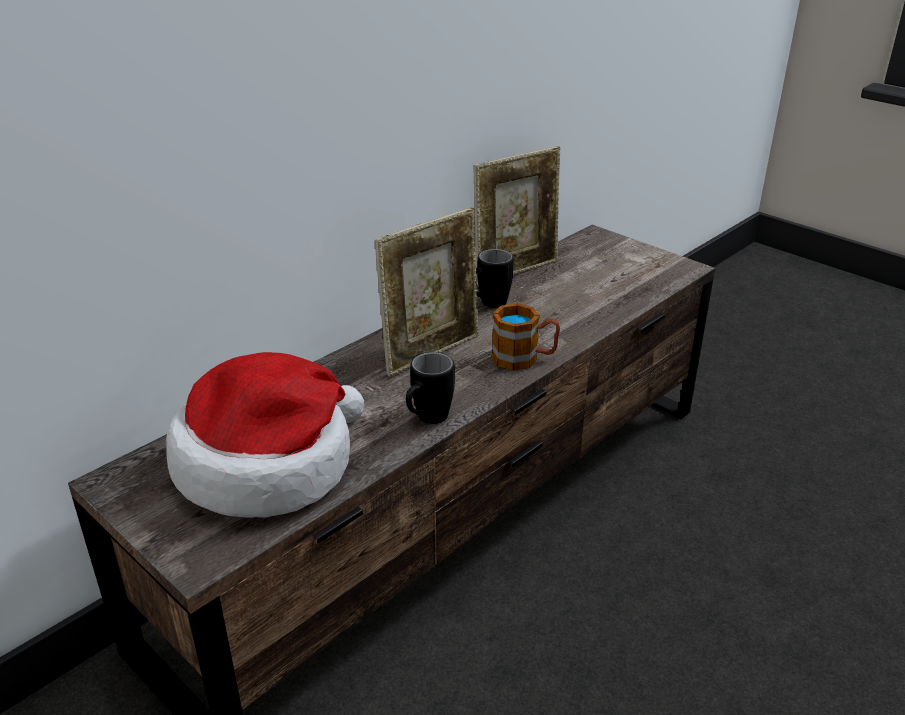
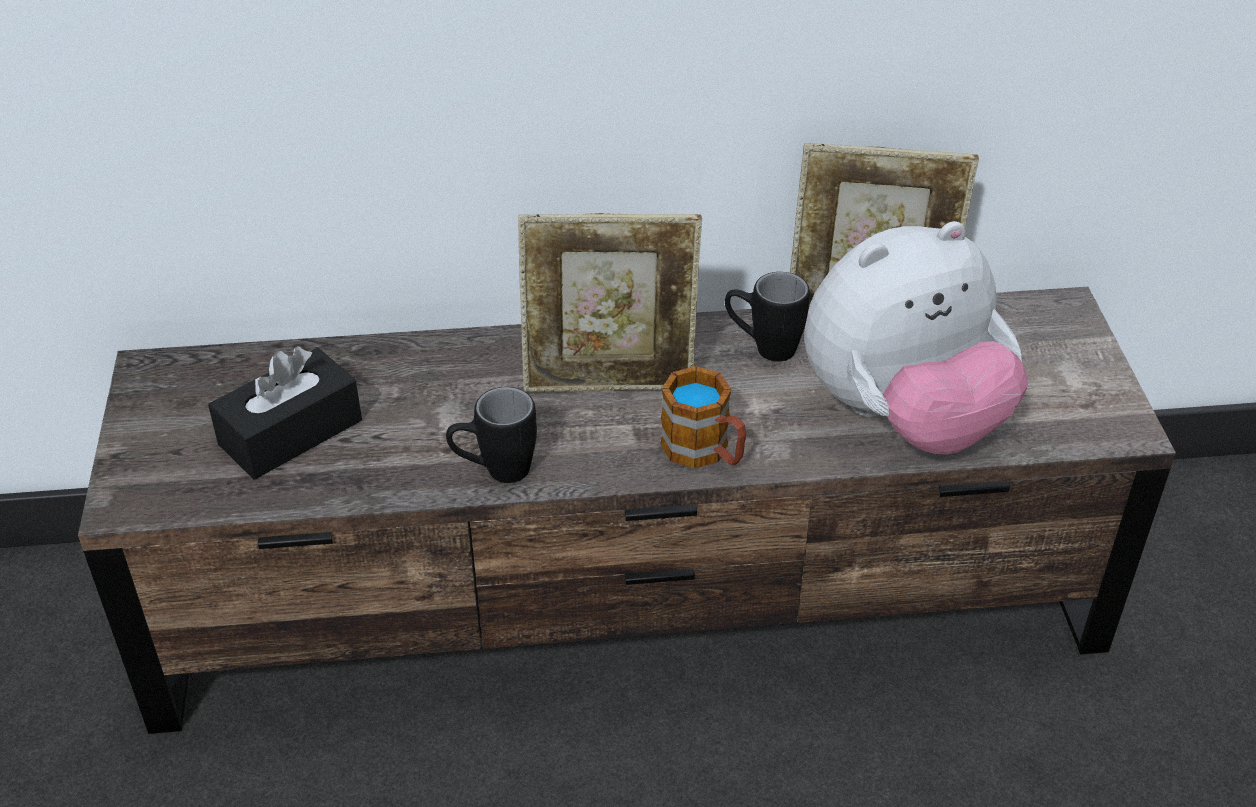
camera: 40 degrees right, 10 degrees up
(269, 464) = (290, 432): hat -> black tissue box
(592, 303) = (903, 418): none -> plush toy

